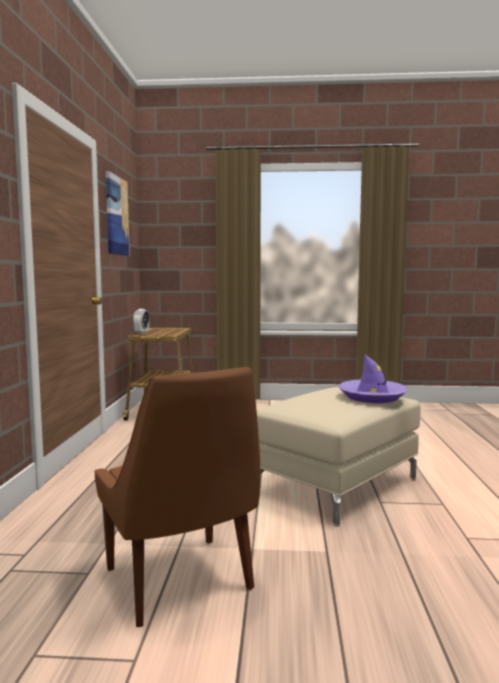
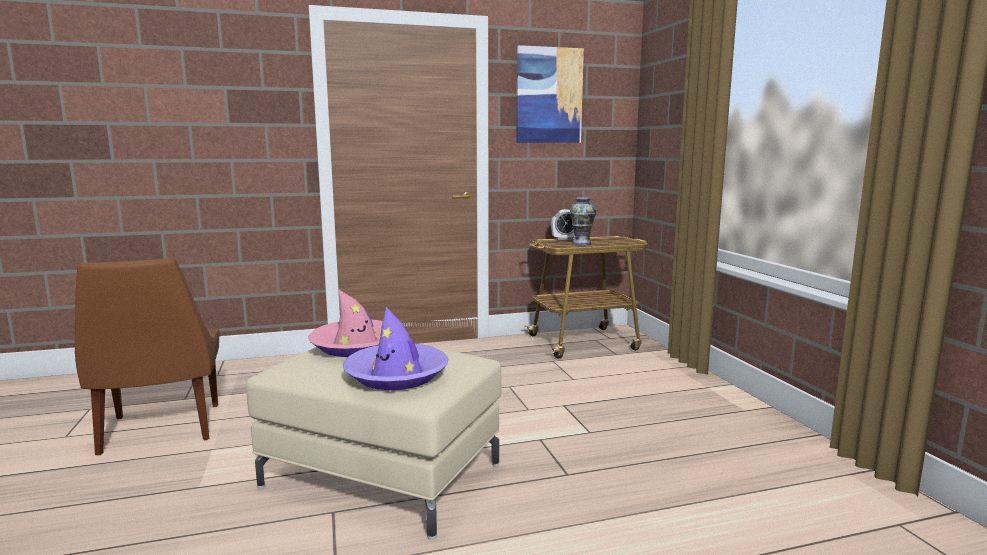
camera: 70 degrees right, 5 degrees up
(164, 333) = (581, 243): none -> vase
(181, 582) = (160, 431): brown chair -> brown chair turned 60 degrees counterclockwise
(304, 401) = (356, 346): none -> pink hat

